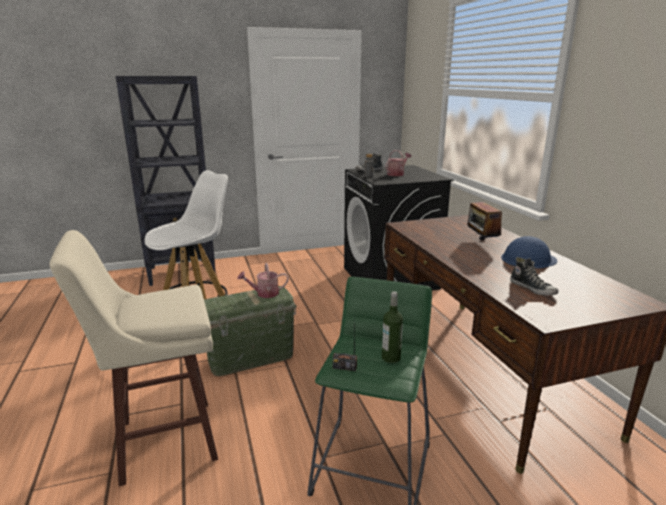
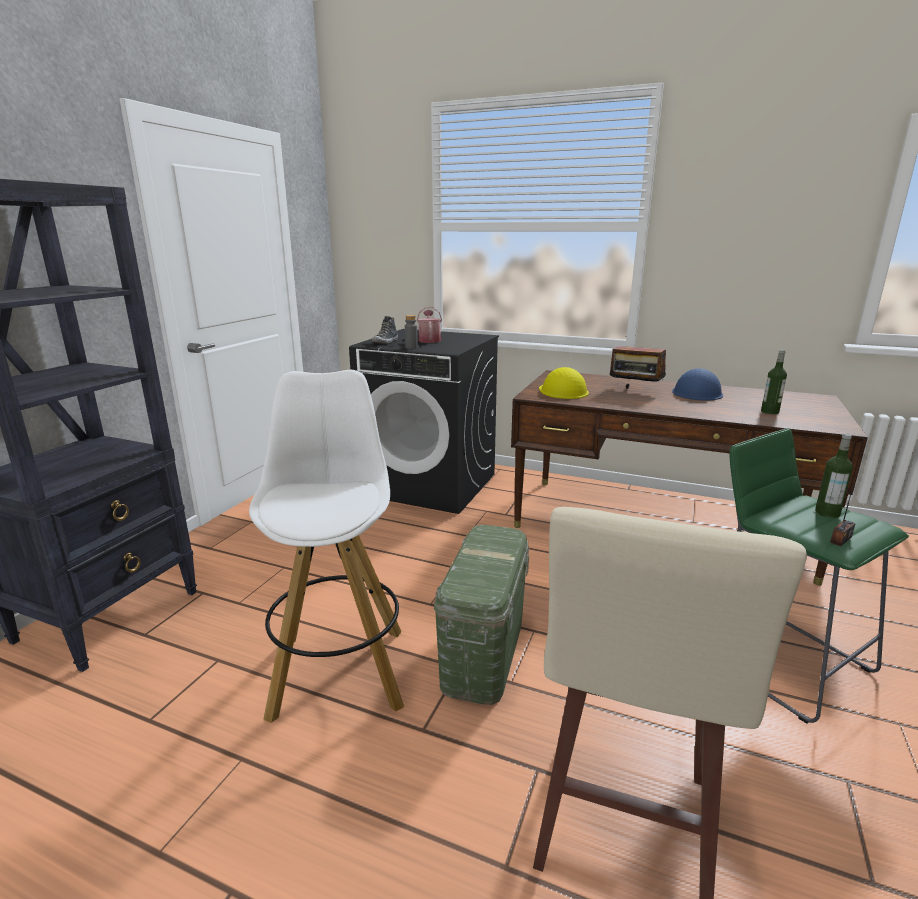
camera: 50 degrees left, 0 degrees up
(264, 293) = (487, 542): watering can -> none
(430, 228) = (563, 391): none -> yellow hard hat
(532, 289) = (769, 412): shoe -> bottle

